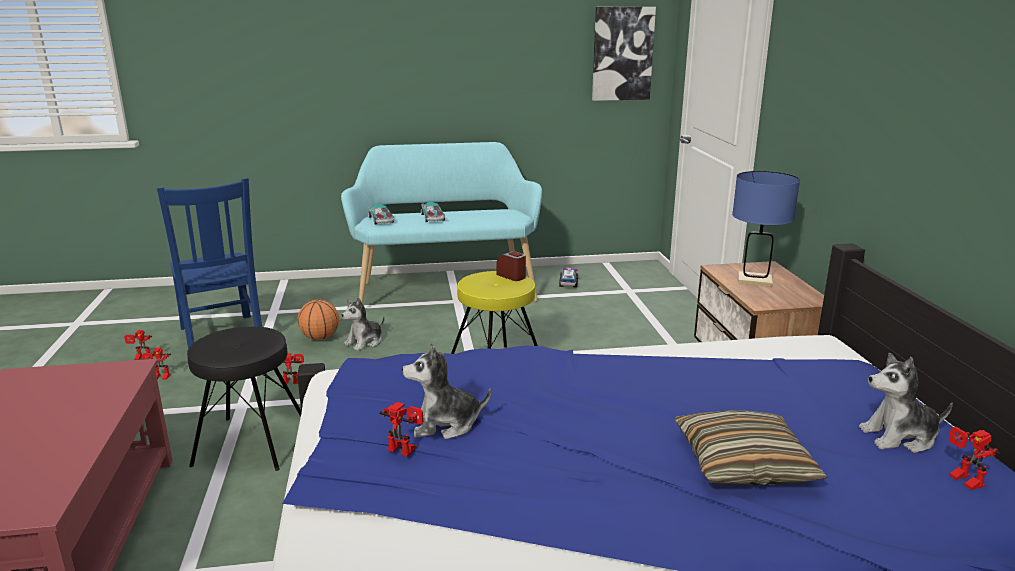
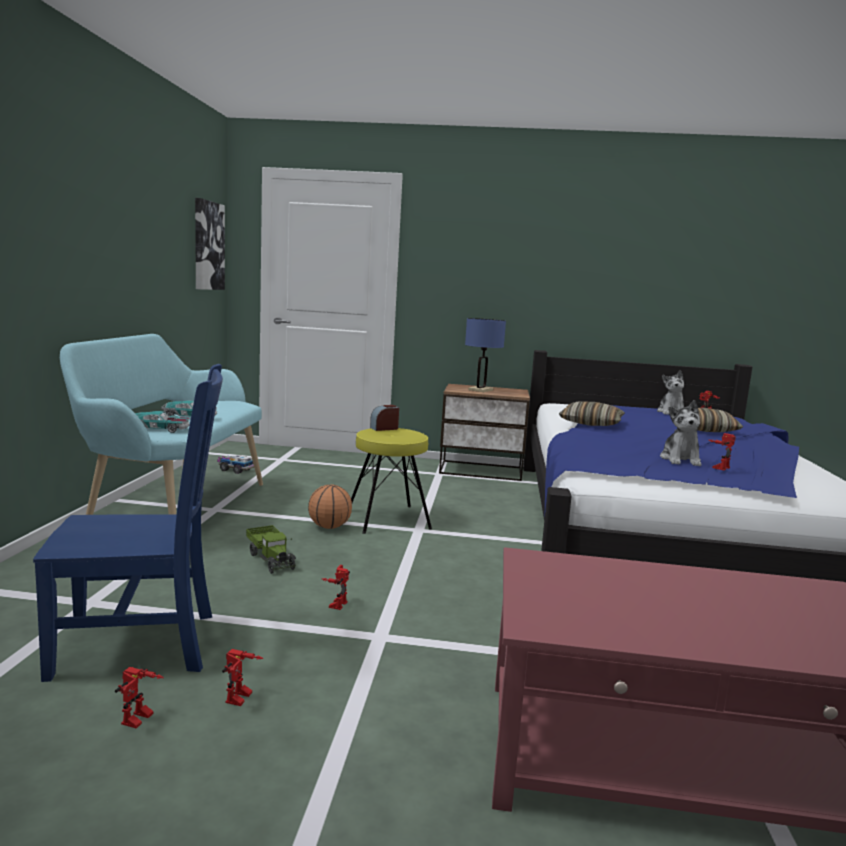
camera: 75 degrees left, 10 degrees down
(252, 442) = (473, 634): black stool -> none
(320, 338) = (229, 580): basketball -> basketball (329, 527)
(364, 342) = (271, 559): plush toy -> toy truck
(641, 364) = (591, 423): none -> pillow

